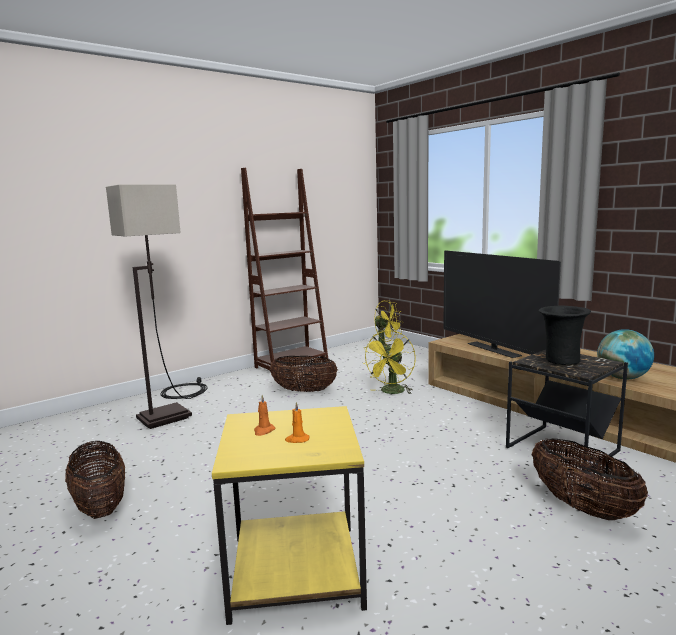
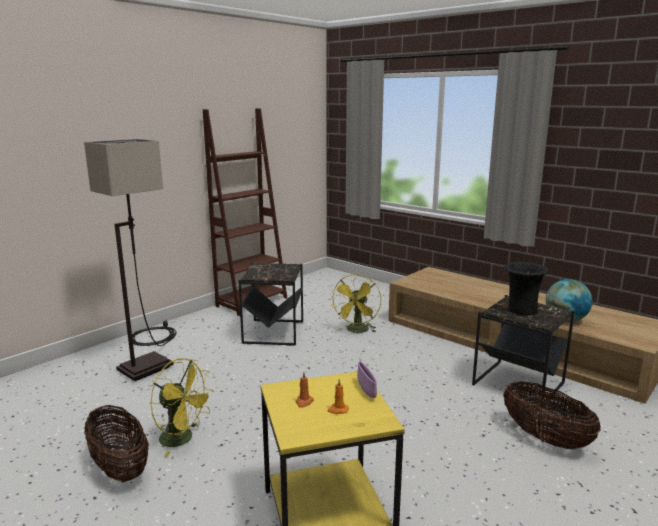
camera: 10 degrees left, 5 degrees up
(304, 391) = (274, 332): basket -> black side table
(339, 423) = (366, 390): none -> purple bowl
(386, 348) = (337, 281): yellow fan -> yellow fan (183, 439)
(493, 350) = (450, 291): television -> none

